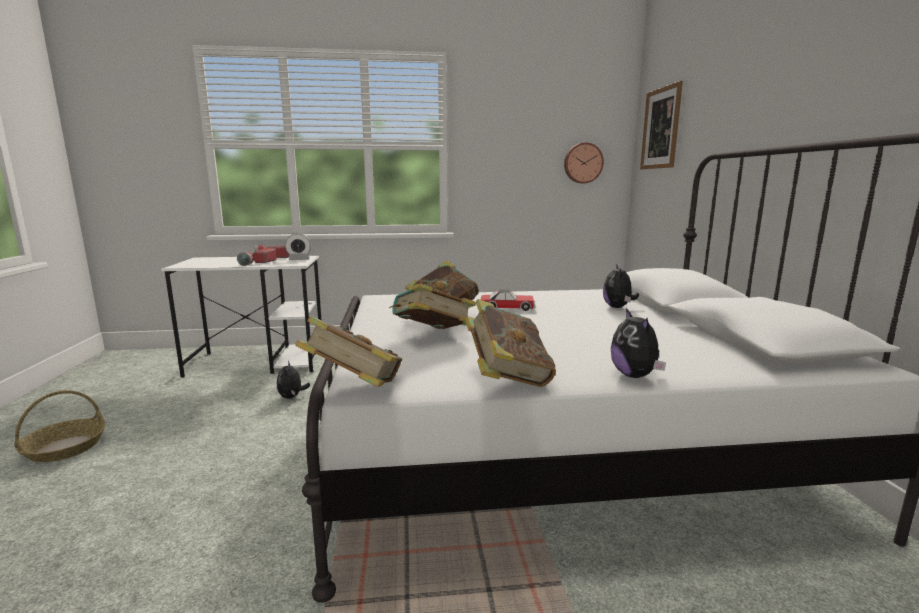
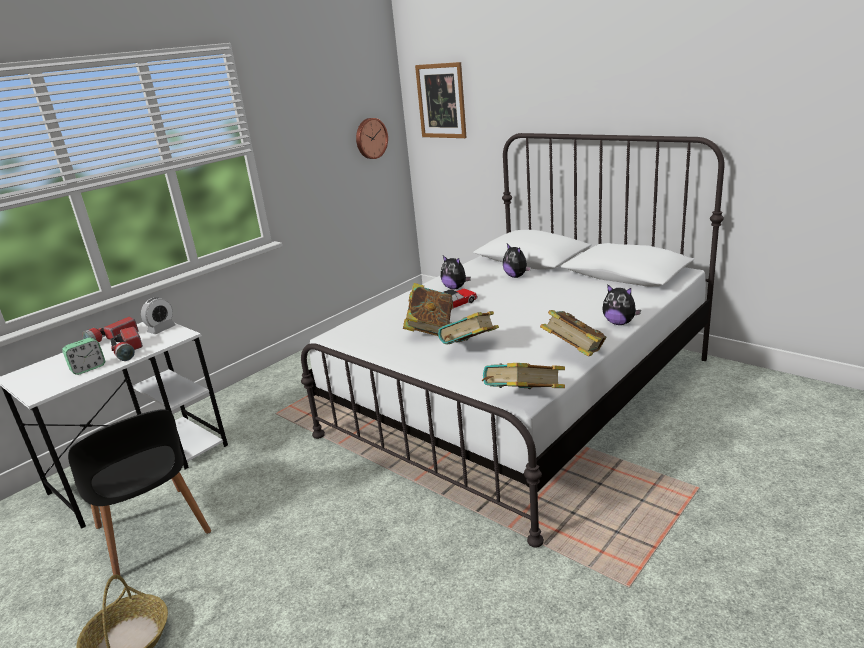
camera: 40 degrees left, 10 degrees up
(190, 398) = (153, 533): none -> black chair
(224, 264) = (88, 368): none -> alarm clock
(292, 397) = (259, 473): plush toy -> plush toy (455, 288)

